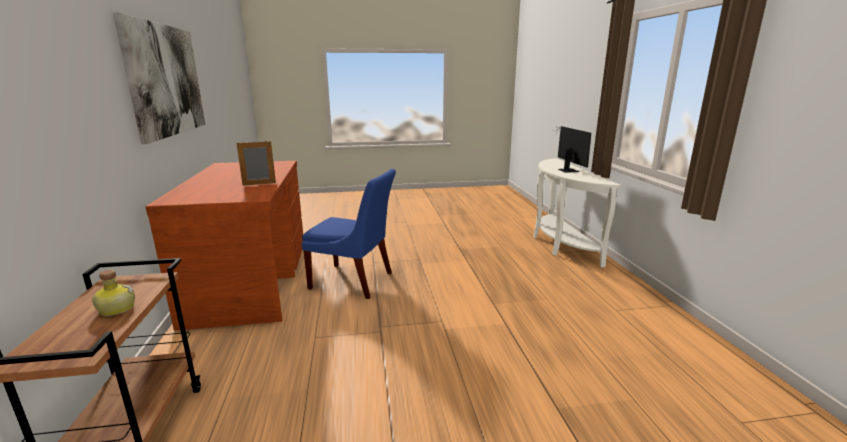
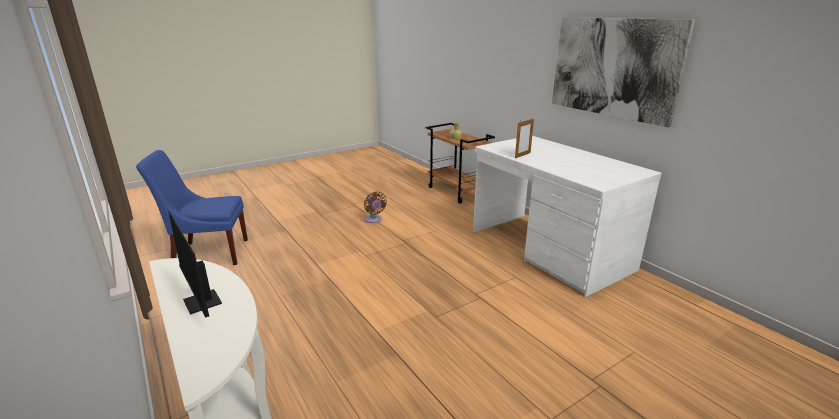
camera: 155 degrees right, 5 degrees up
(252, 281) = (548, 250): brown desk -> white desk
(354, 281) = (467, 270): blue chair -> blue chair (207, 253)
(389, 388) = (373, 220): none -> brown fan

